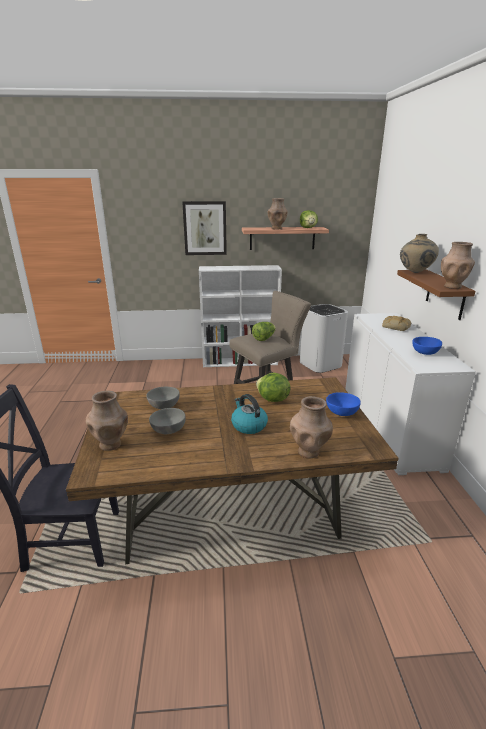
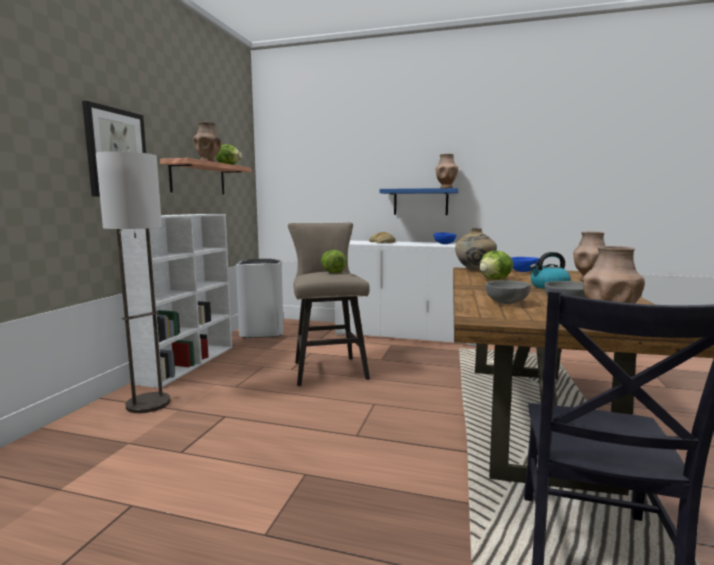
camera: 70 degrees left, 15 degrees down
(183, 371) = (148, 403): none -> floor lamp
(415, 273) = (396, 188): beige vase -> beige vase (474, 270)
(445, 294) = (420, 202): brown shelf -> blue shelf

